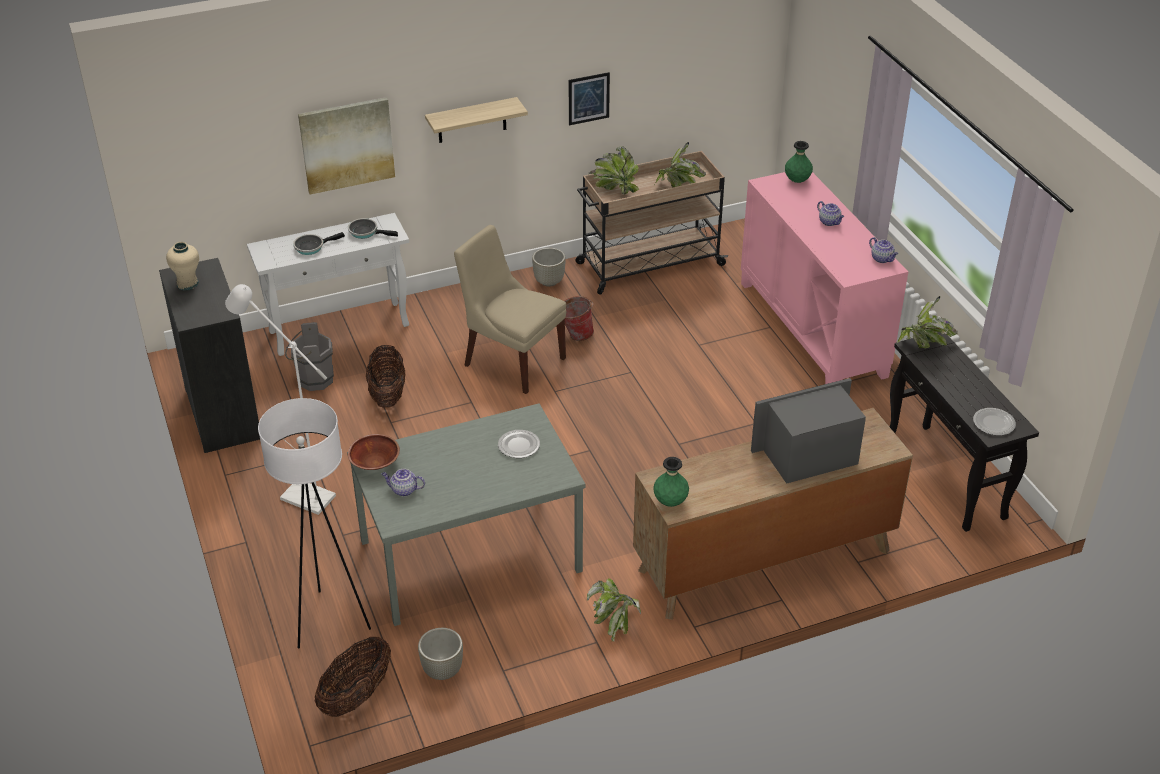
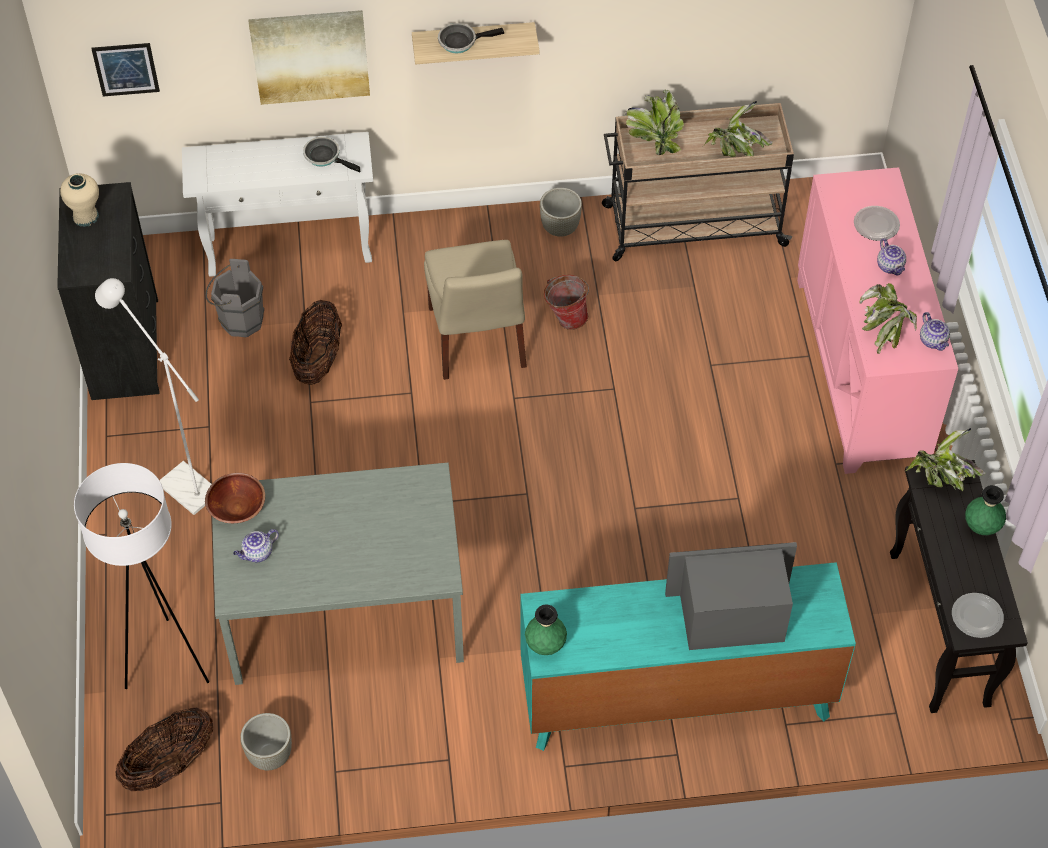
camera: 15 degrees right, 15 degrees up
(311, 247) = (255, 167): frying pan -> frying pan (460, 41)
(403, 490) = (257, 553): teapot -> teapot turned 60 degrees counterclockwise
(512, 360) = (477, 341): beige chair -> beige chair turned 150 degrees counterclockwise
(519, 445) = (405, 519): plate -> plate (876, 224)
(588, 98) = (632, 30): picture -> picture (126, 69)
(614, 622) = (477, 738): potted plant -> potted plant (885, 331)
(763, 561) = (676, 696): brown dresser -> turquoise dresser
(797, 181) = (876, 188): green vase -> green vase (981, 527)

